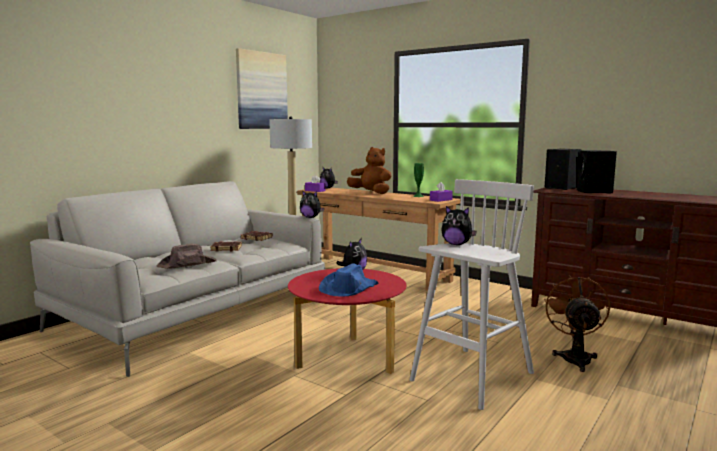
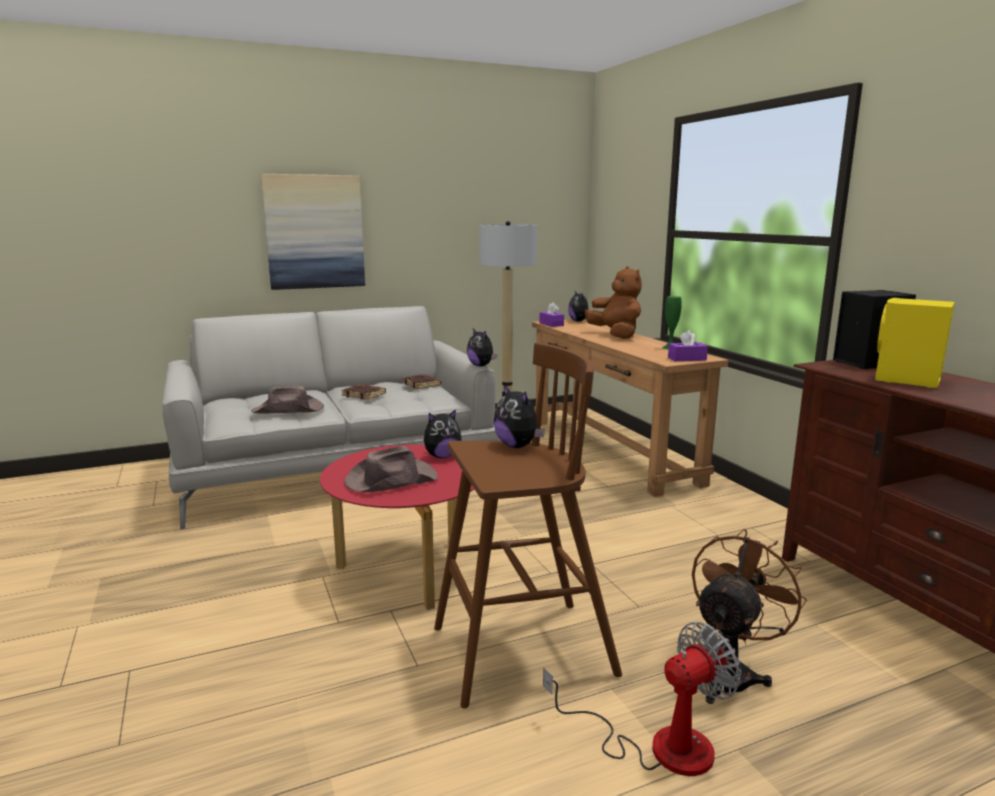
camera: 30 degrees right, 5 degrees up
(261, 91) = (491, 184): picture -> picture (314, 232)
(348, 288) = (390, 480): blue hat -> brown hat
(471, 378) = (519, 652): white stool -> brown stool
(587, 394) = (658, 745): none -> fan
(594, 192) = (906, 380): black speaker -> yellow speaker

